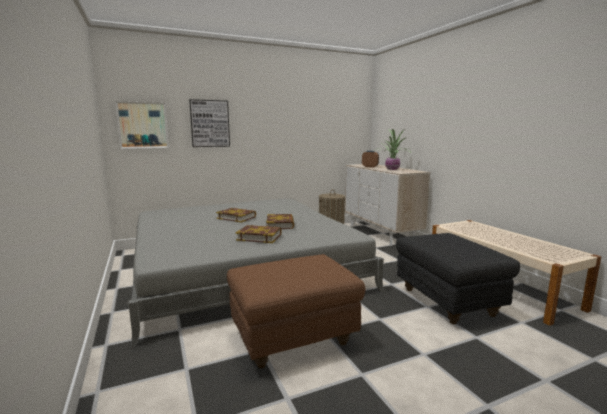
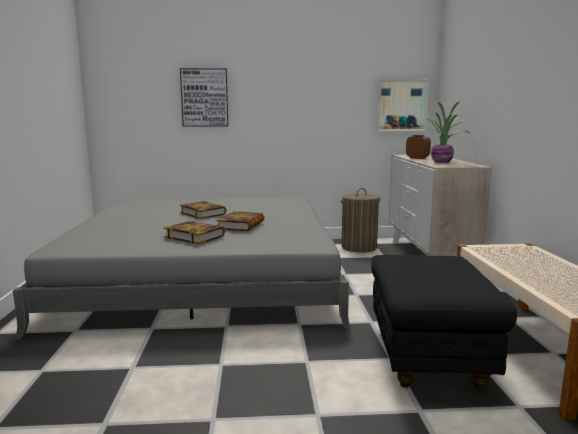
camera: 20 degrees right, 0 degrees up
(143, 125) = (127, 100): picture -> picture (402, 105)
(293, 339) = (178, 363): brown ottoman -> none

